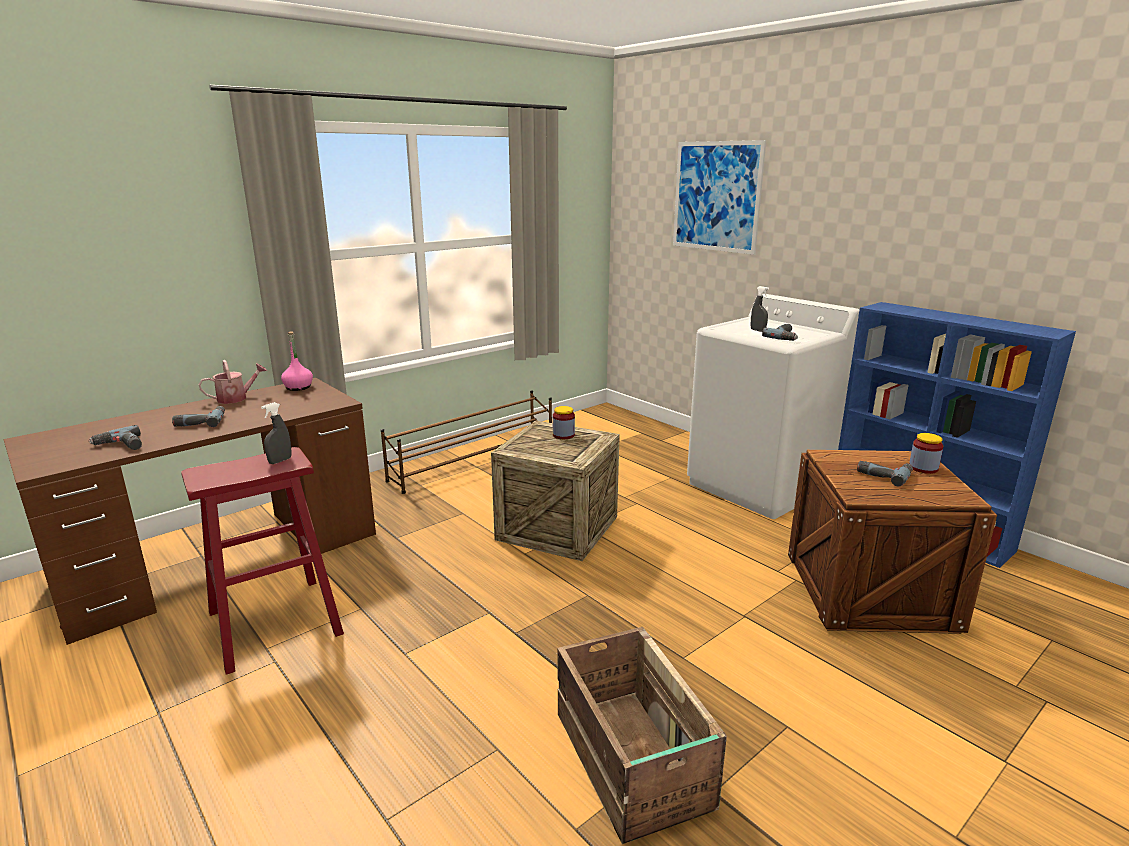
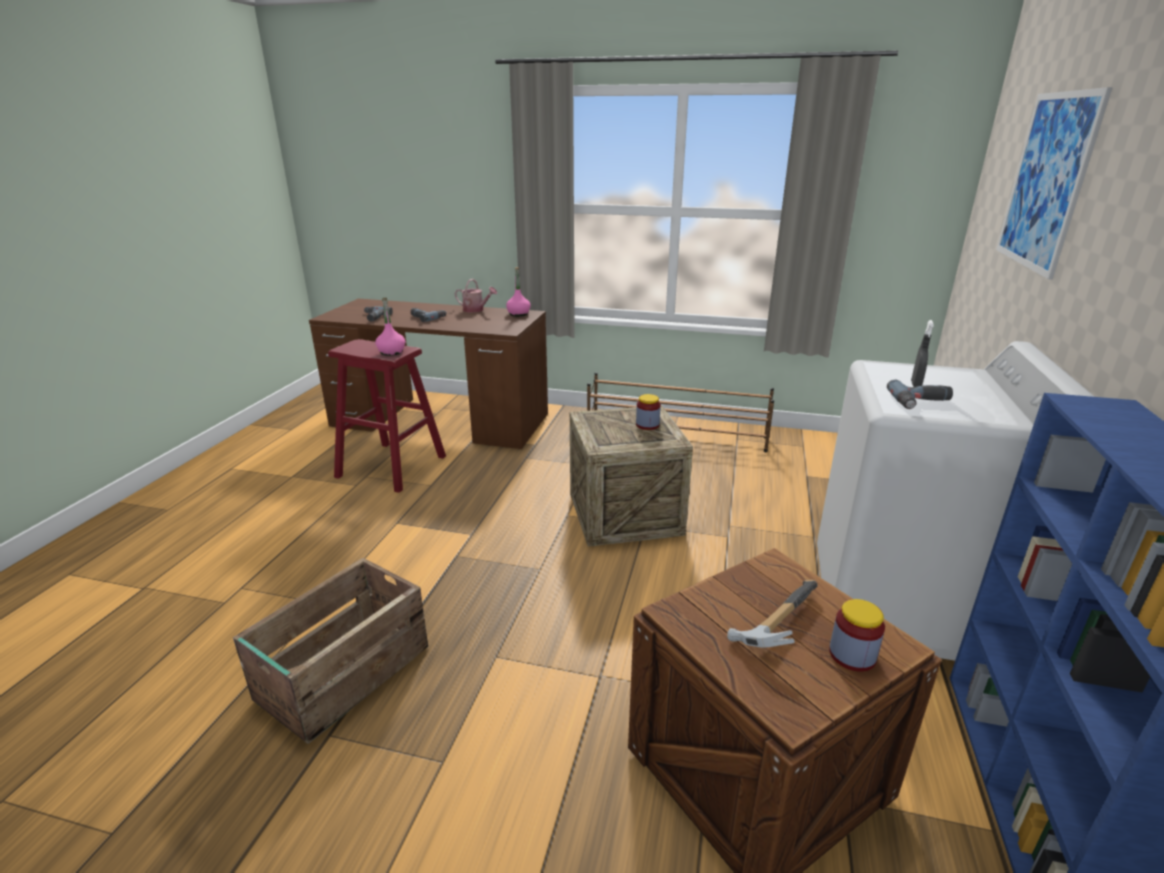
camera: 55 degrees right, 5 degrees up
(280, 461) = (391, 352): grey spray bottle -> pink bottle
(884, 474) = (774, 622): power drill -> hammer

